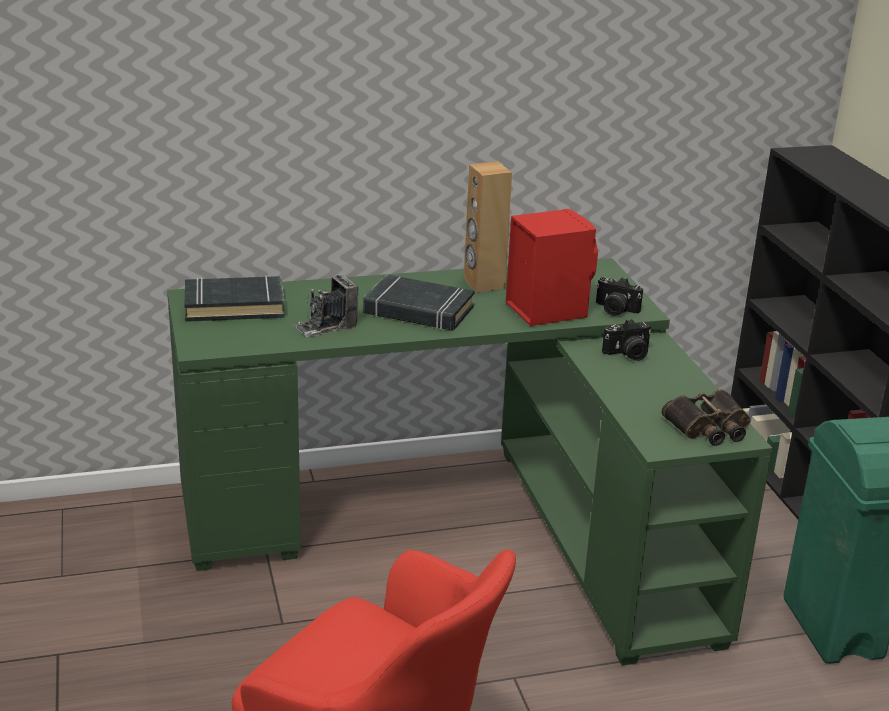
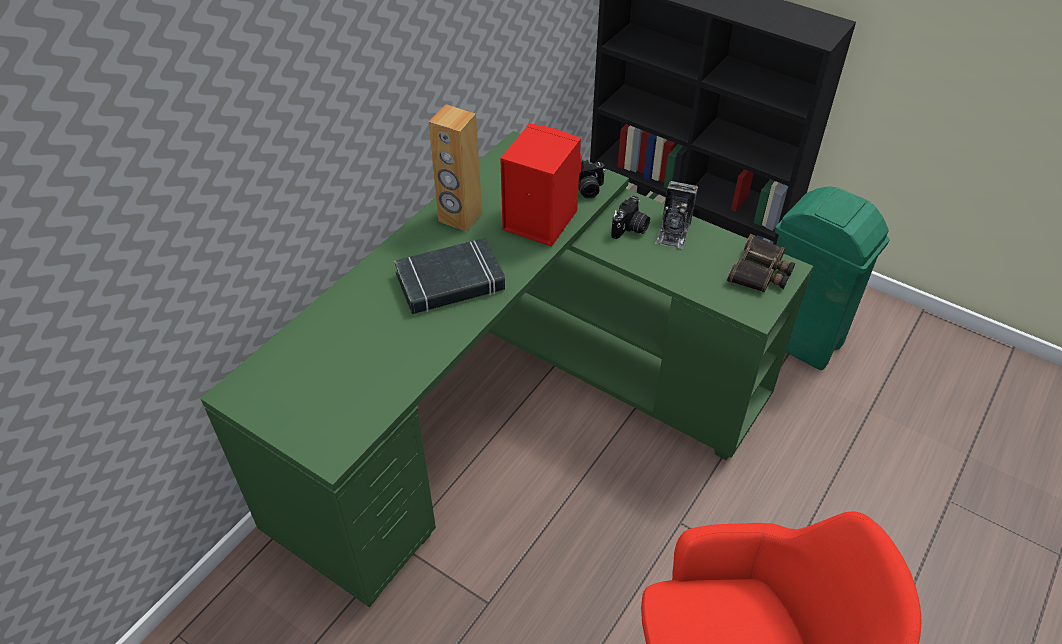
camera: 40 degrees left, 20 degrees up
(234, 306) = (292, 378): black book -> none
(326, 326) = (402, 350): camera -> camera (674, 230)

